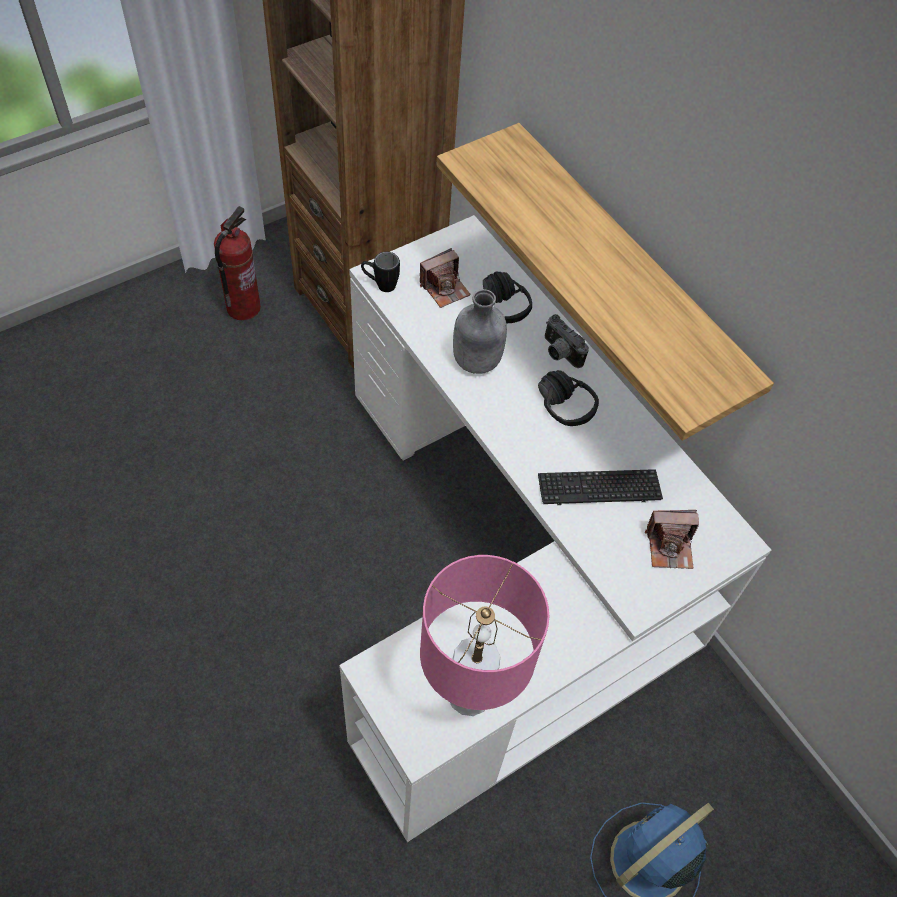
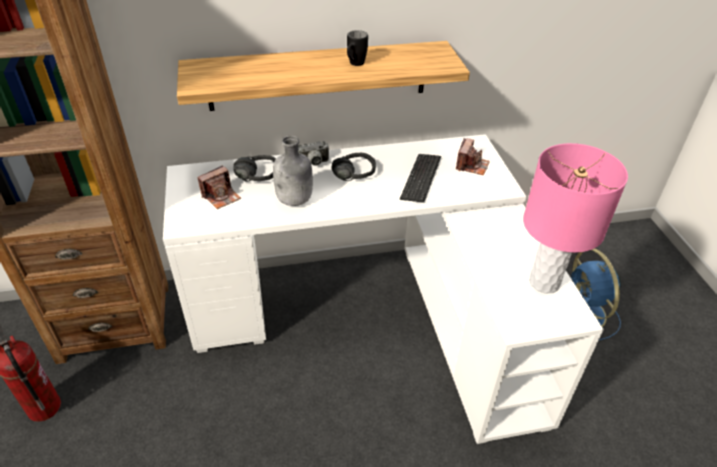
camera: 65 degrees left, 15 degrees down
(380, 285) = (192, 227): black mug -> black mug (354, 64)
(444, 288) = (221, 196): camera -> camera turned 60 degrees clockwise

